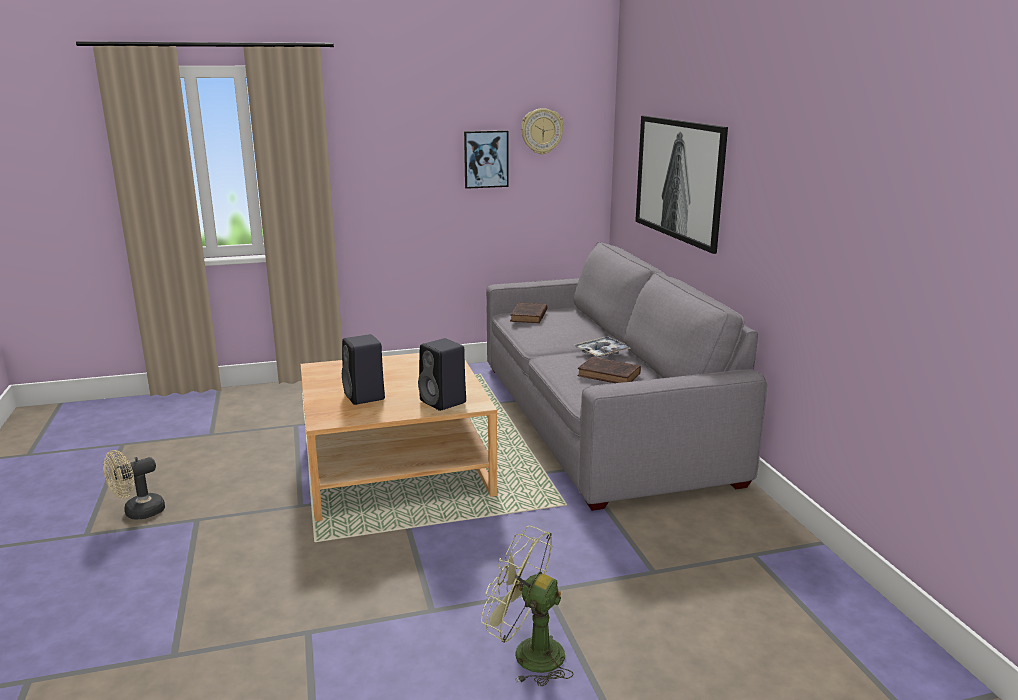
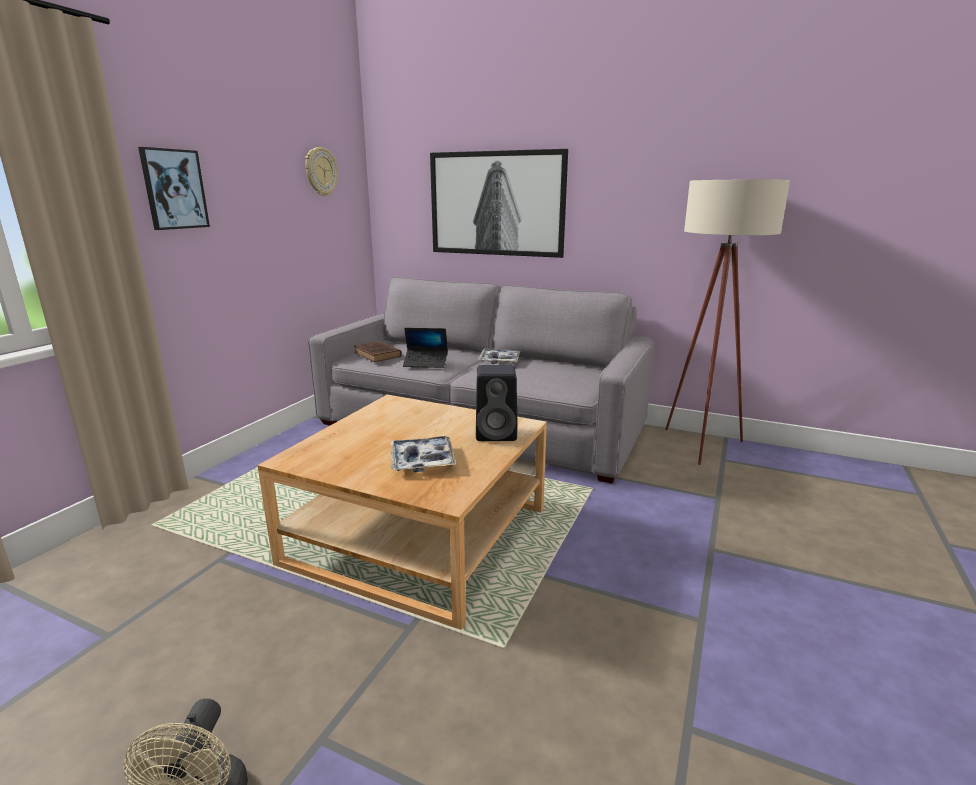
camera: 50 degrees left, 0 degrees up
(365, 397) = (422, 460): black speaker -> tray
(486, 159) = (280, 200): picture -> picture (174, 189)
(527, 653) = (800, 596): green fan -> none
(543, 335) = (426, 363): none -> laptop
(610, 375) = (546, 371): brown book -> none
(757, 534) = (700, 448): none -> beige floor lamp

